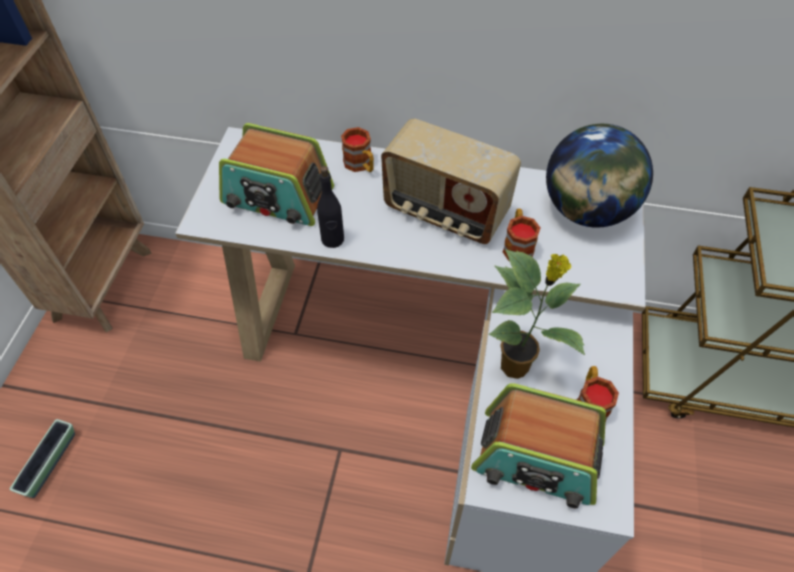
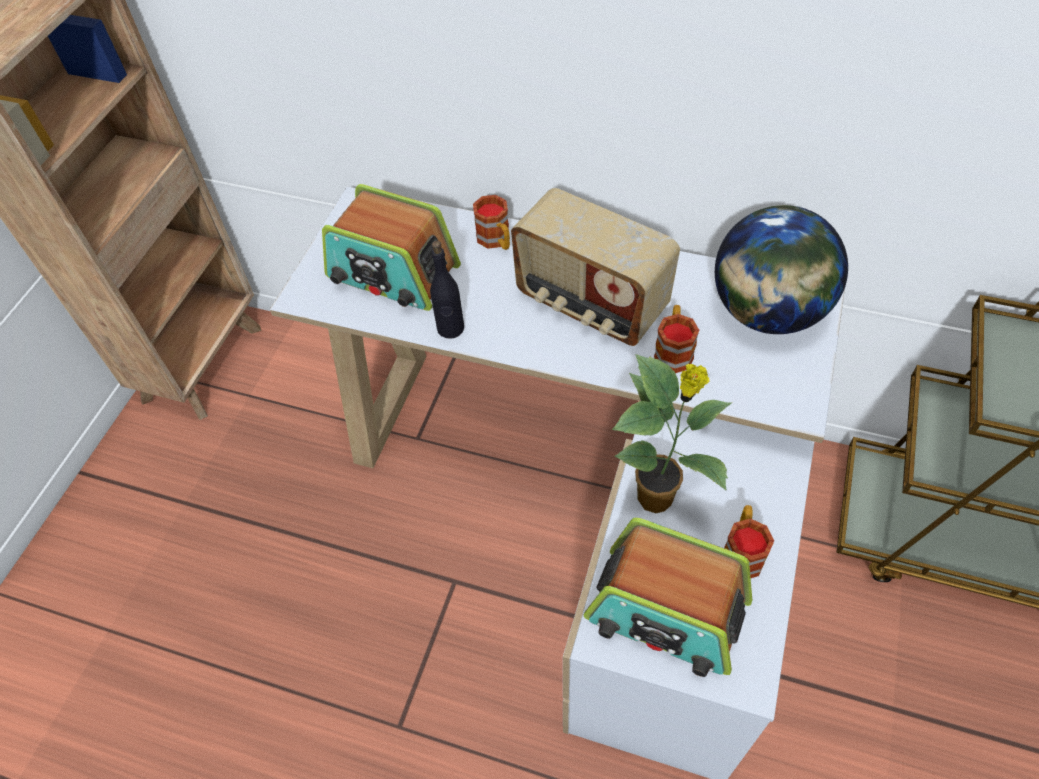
camera: 10 degrees right, 0 degrees up
(49, 463) = (121, 566): planter -> none

